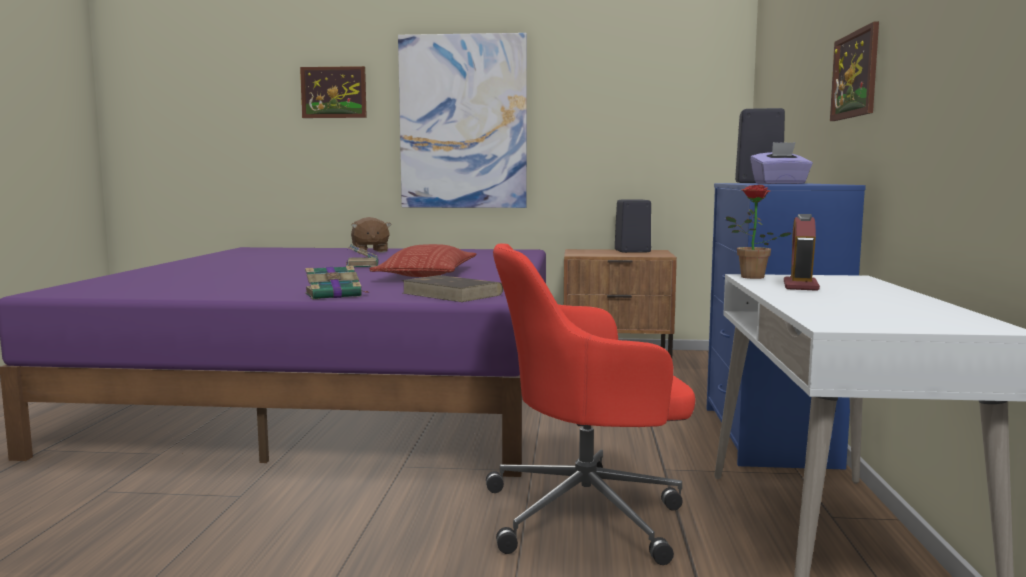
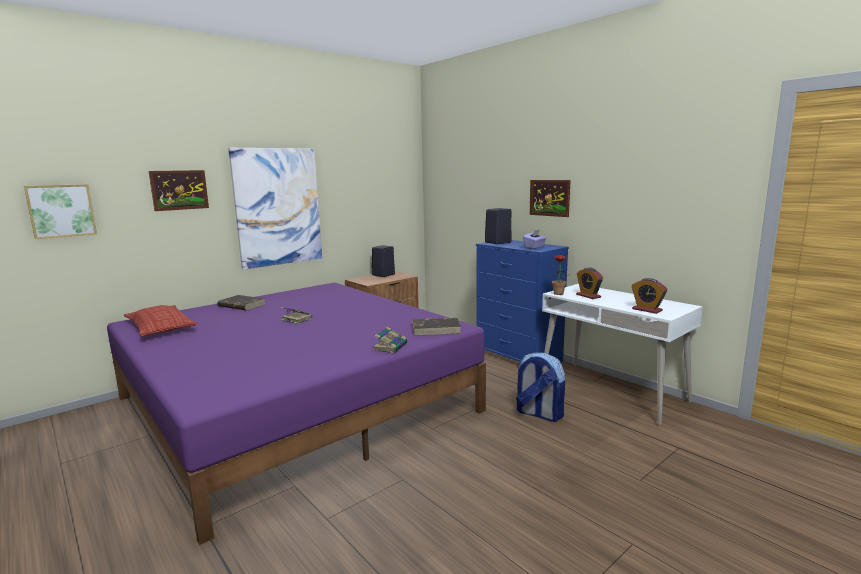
camera: 45 degrees left, 5 degrees up
(212, 112) = (61, 210): none -> picture
(370, 251) = (241, 305): brown plush toy -> brown book
(427, 274) = (364, 317): pillow -> pillow (160, 327)
(588, 514) = (538, 414): red office chair -> backpack
(835, 314) = (647, 310): none -> alarm clock

